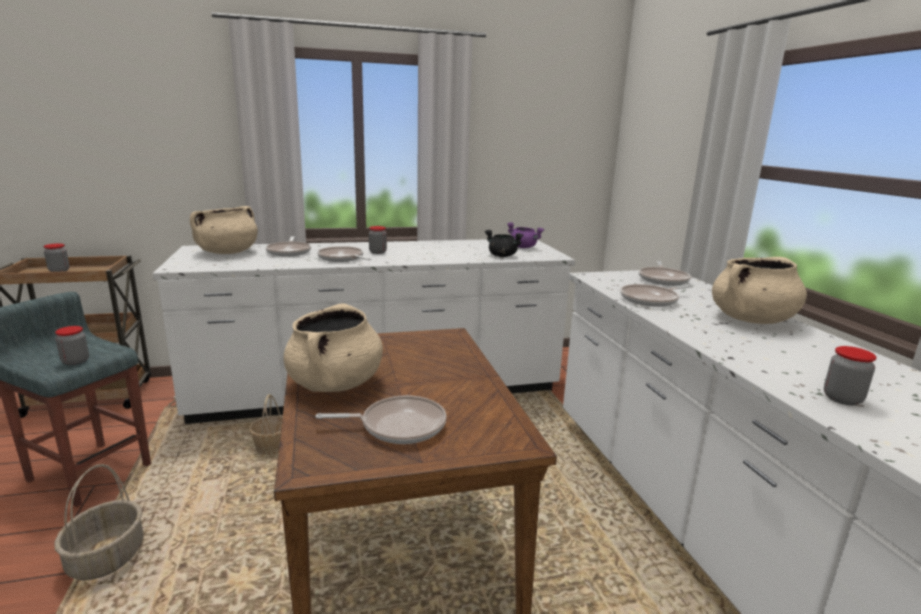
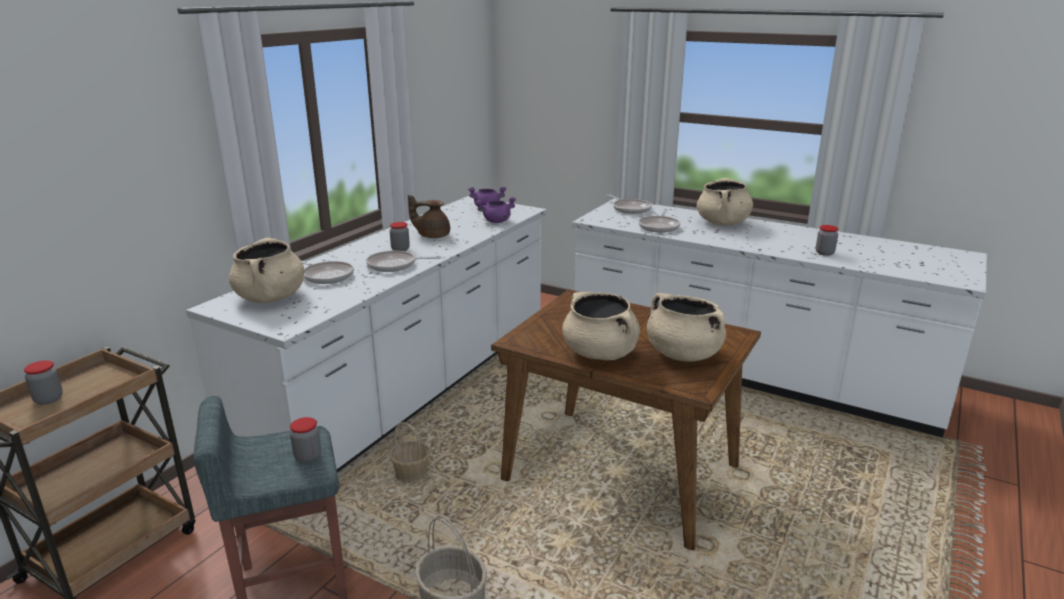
camera: 45 degrees left, 5 degrees up
(398, 426) = (682, 354): frying pan -> beige cooking pot
(426, 251) = (432, 235): none -> brown teapot
(501, 256) = (496, 221): black cooking pot -> purple cooking pot

